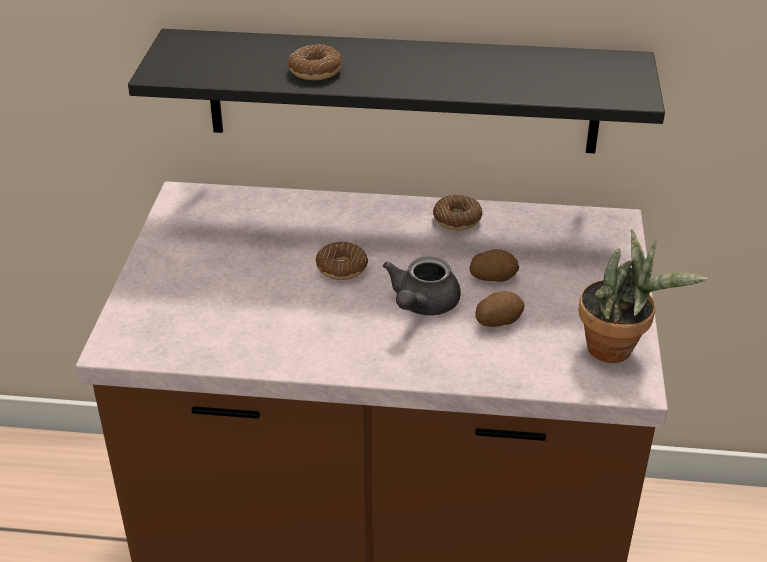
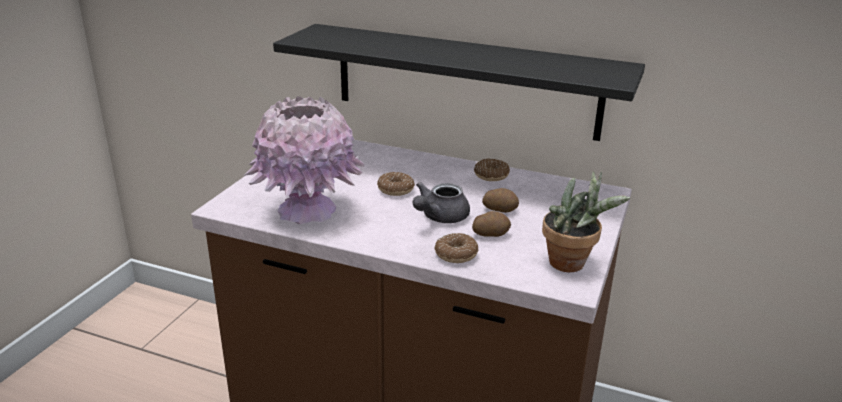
camera: 15 degrees right, 10 degrees down
(239, 327) = (308, 210): none -> pink vase
(315, 71) = (396, 49): donut -> donut (456, 254)

